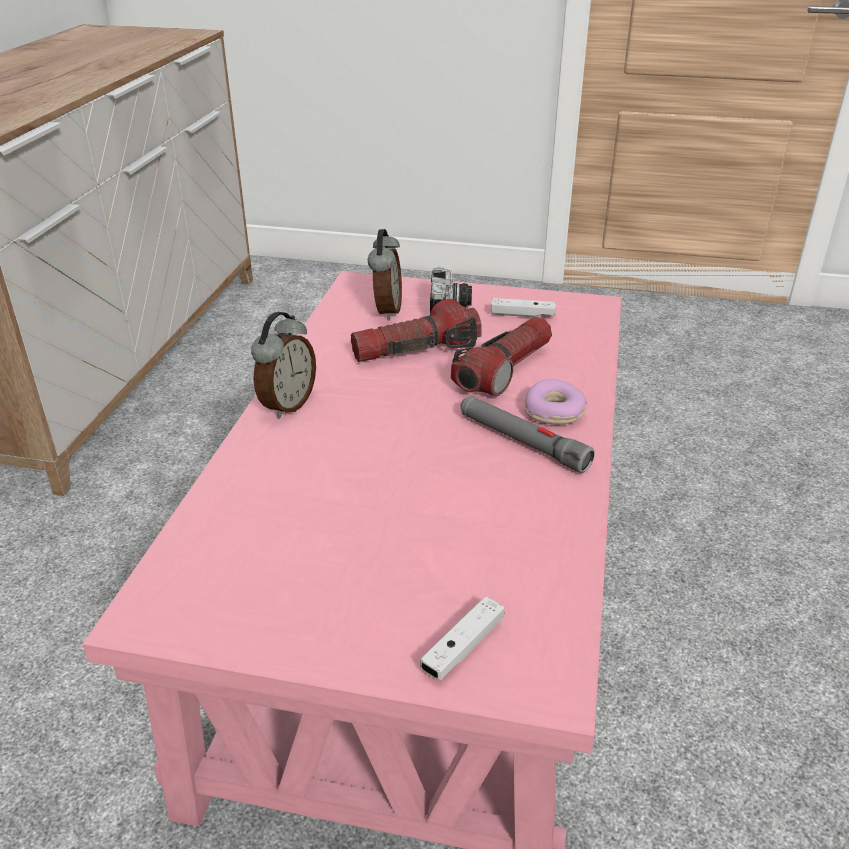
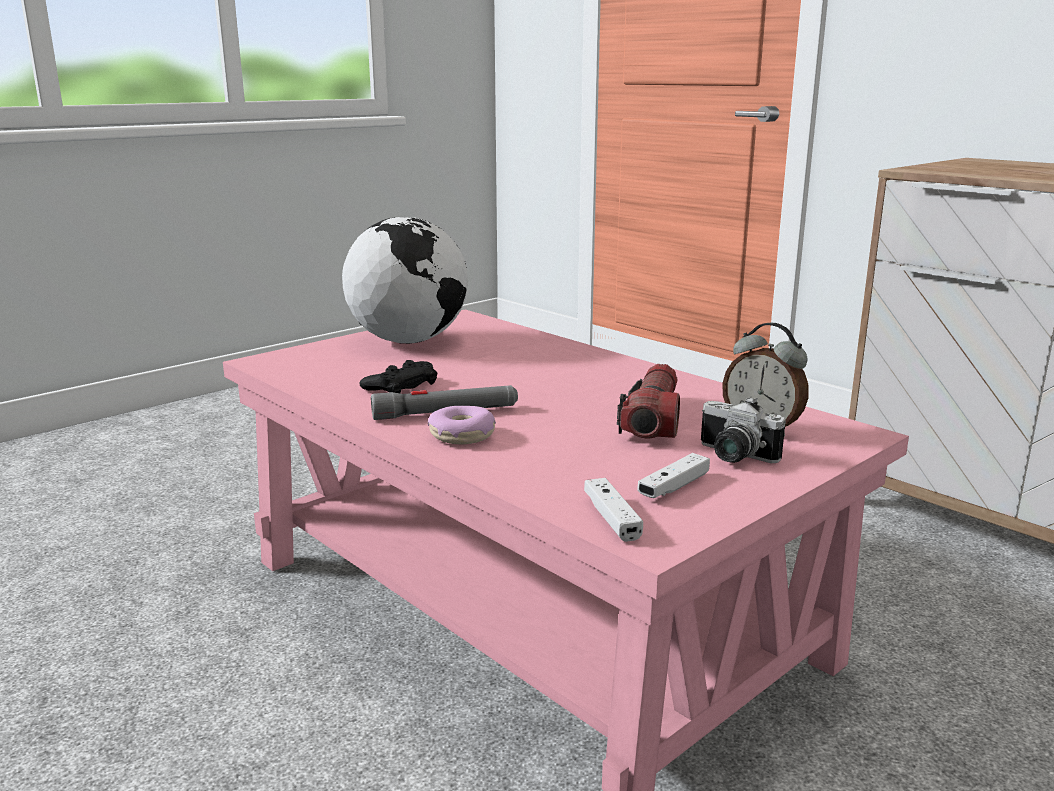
camera: 125 degrees right, 15 degrees down
(287, 405) = (619, 365): alarm clock -> none
(325, 596) = (408, 341): none -> globe
(463, 647) = (318, 354): white game controller -> white game controller (612, 518)
(490, 504) = (400, 386): none -> black game controller
(504, 370) = (561, 440): flashlight -> none

